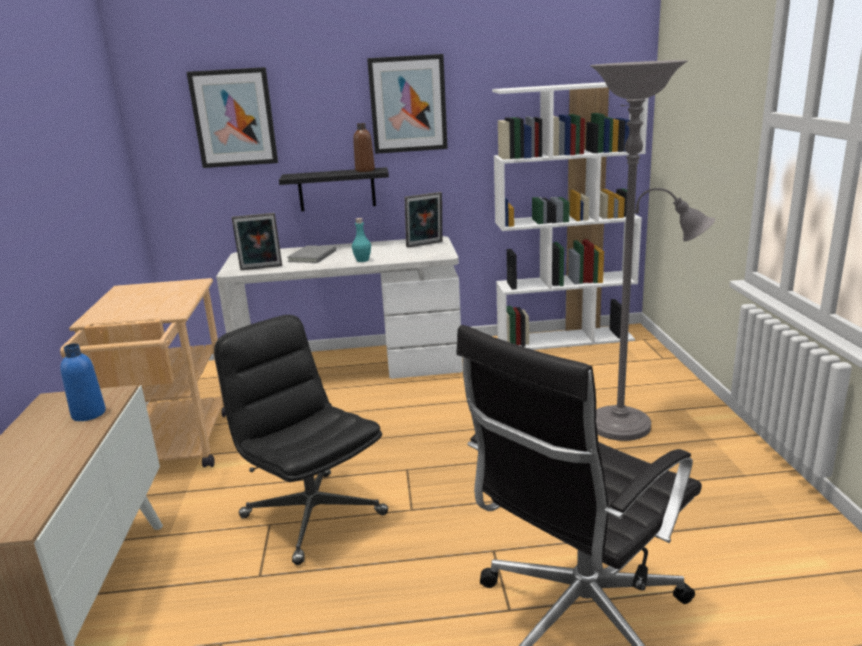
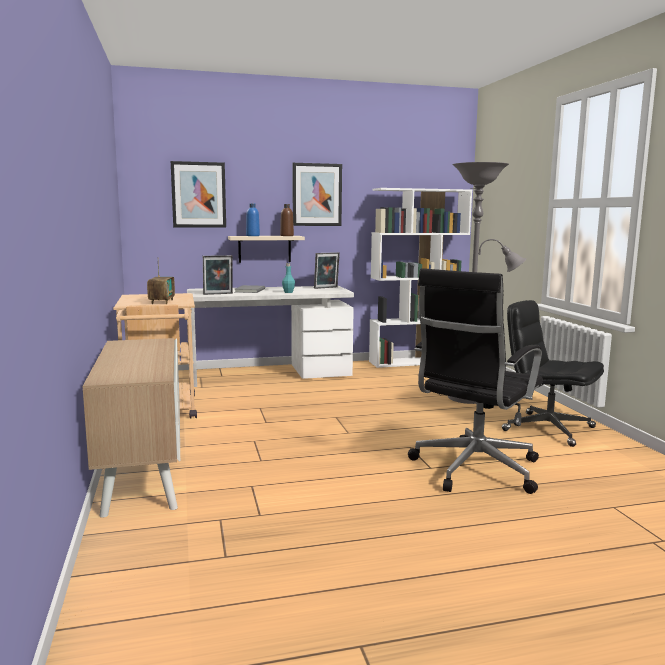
camera: 10 degrees left, 10 degrees down
(89, 414) = (154, 346): blue bottle -> blue bottle (253, 236)
(146, 309) = (162, 302): none -> radio
(312, 515) = (281, 436): black office chair -> black office chair (547, 429)
(336, 189) = (264, 249): black shelf -> beige shelf

